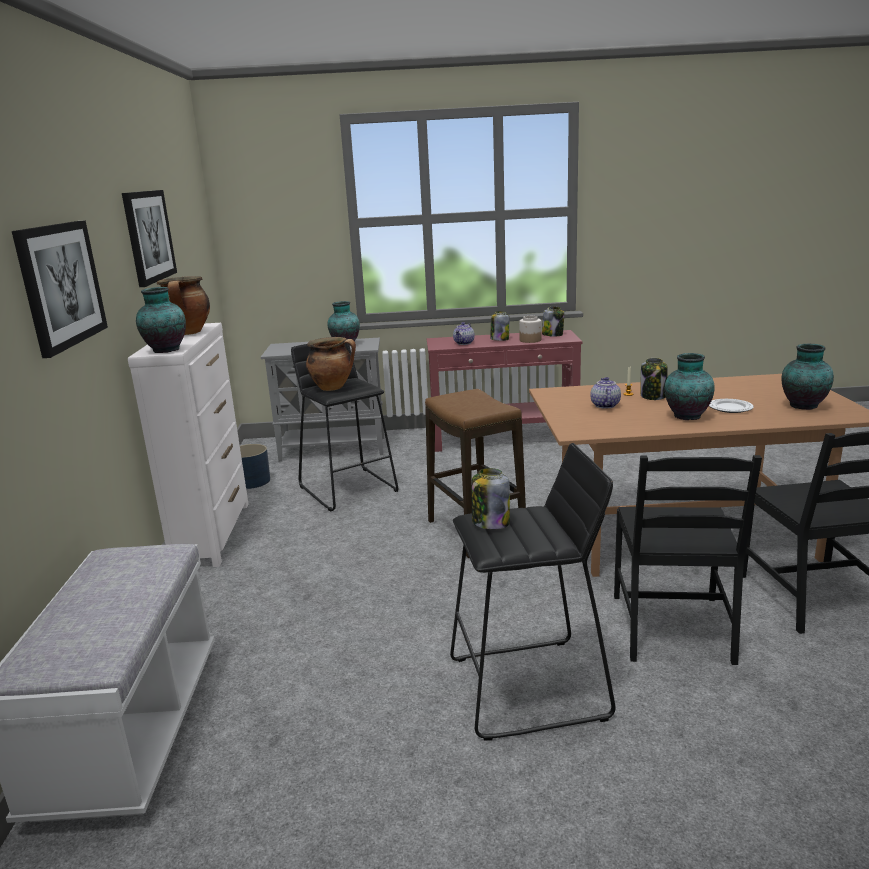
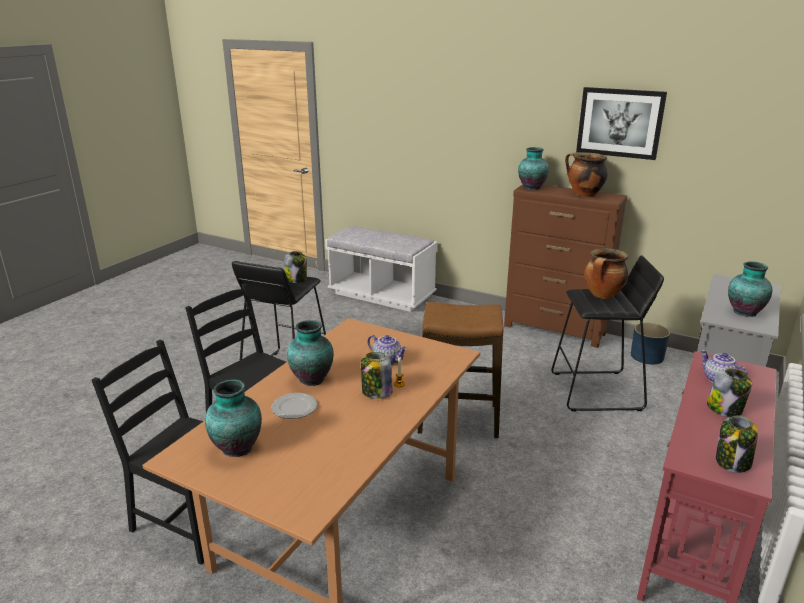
camera: 120 degrees right, 5 degrees up
(61, 285) = (474, 123): picture -> none
(213, 533) = (555, 330): white dresser -> brown dresser
(530, 340) = (701, 428): jar -> none

